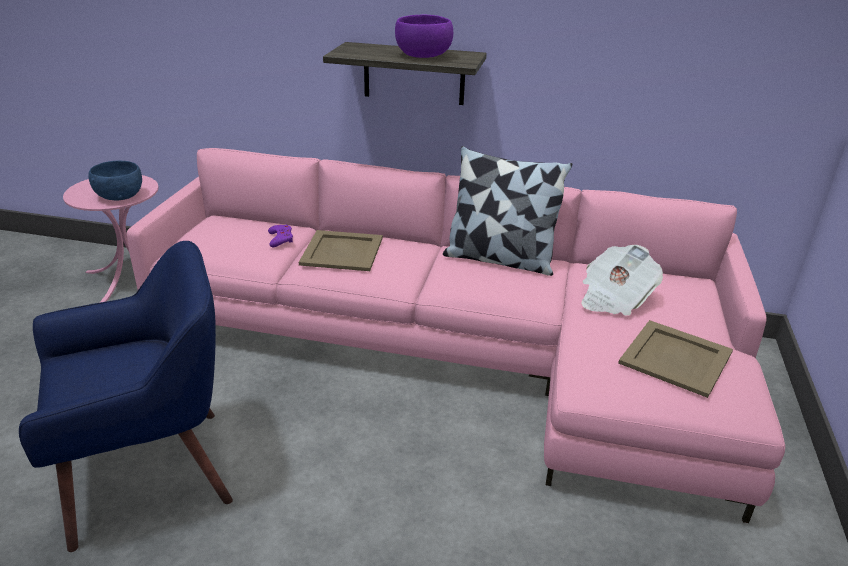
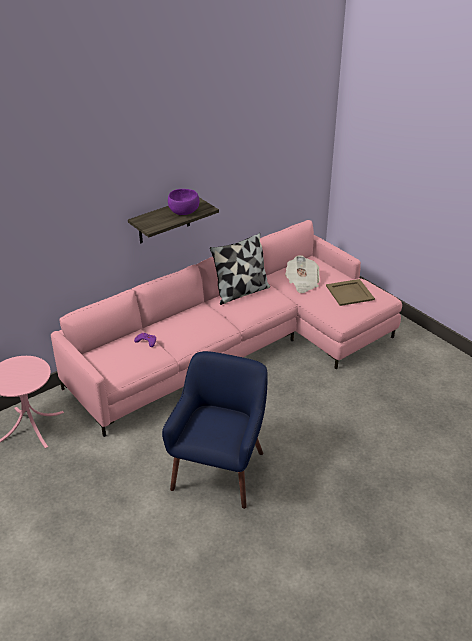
camera: 50 degrees left, 5 degrees up
(119, 196) = (33, 374): blue bowl -> none
(341, 251) = (182, 329): beige tray -> none

